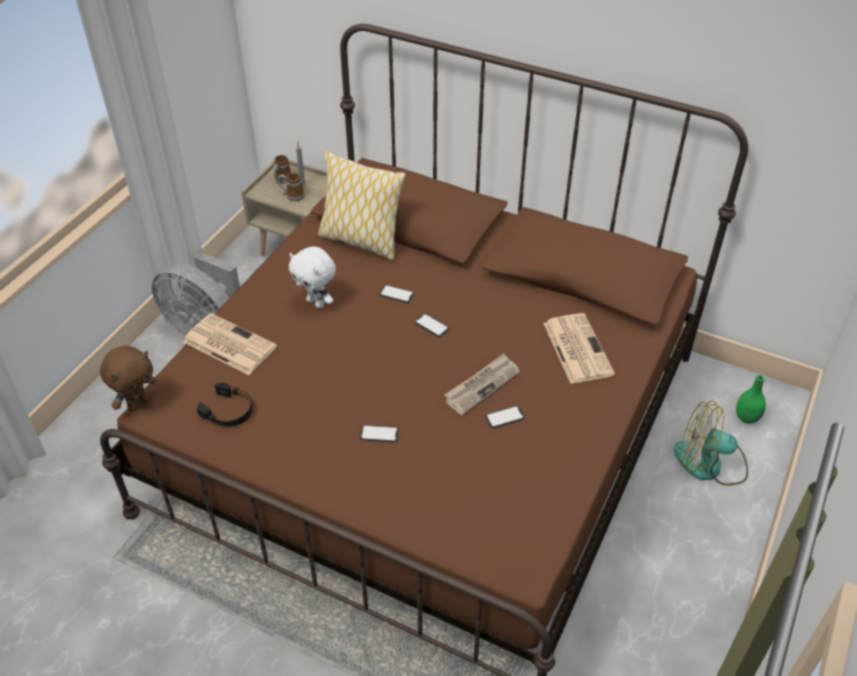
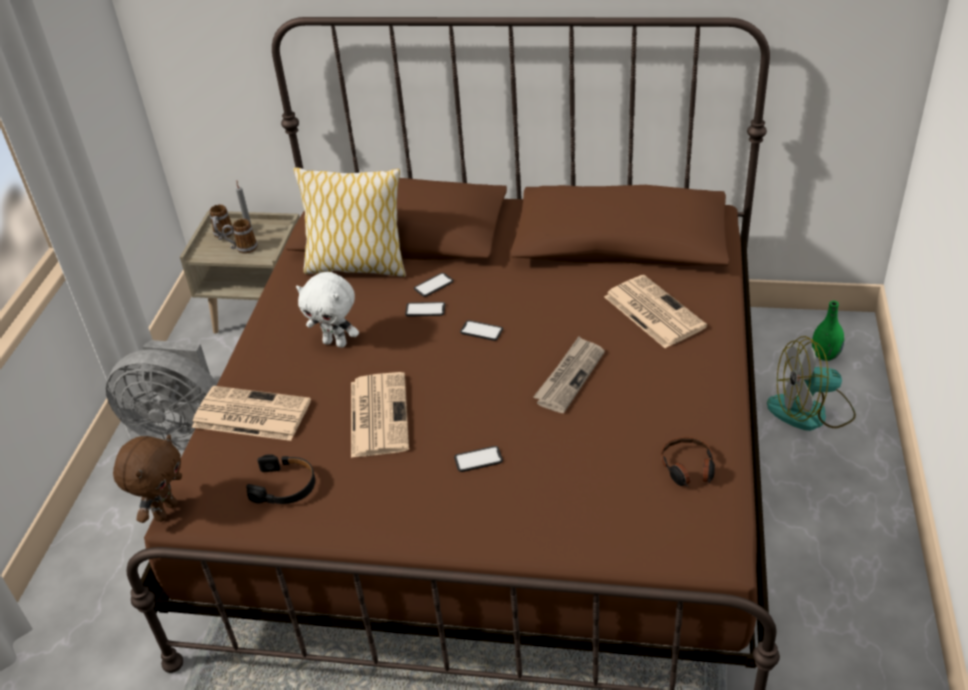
camera: 15 degrees left, 5 degrees down
(321, 373) = (378, 414): none -> newspaper
(504, 417) = (611, 402): phone -> phone (433, 285)
(537, 493) = (688, 469): none -> headphones

